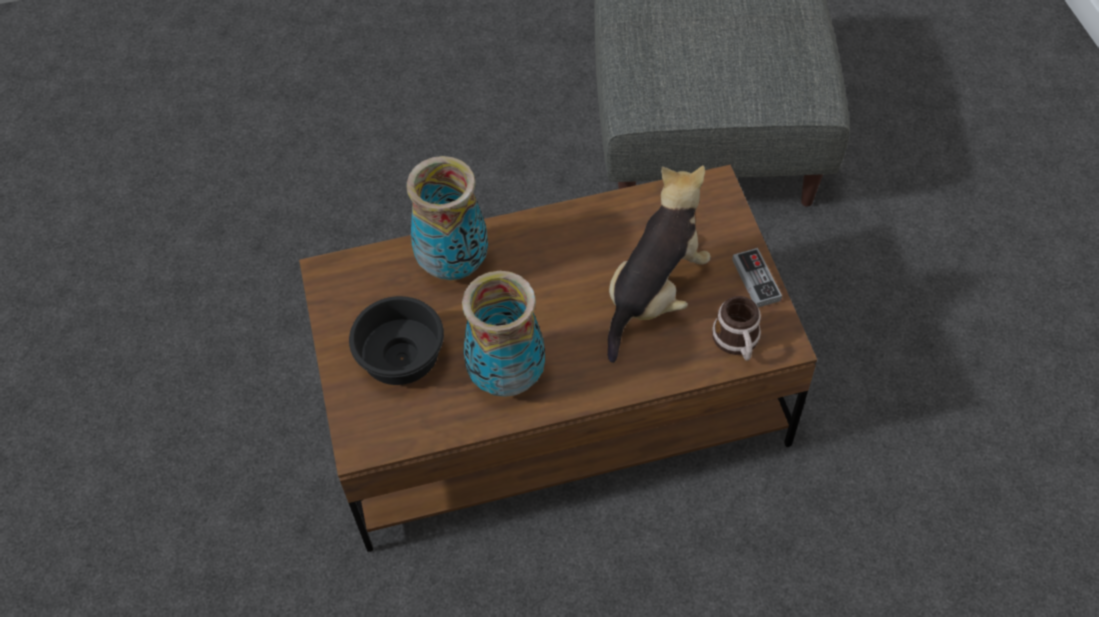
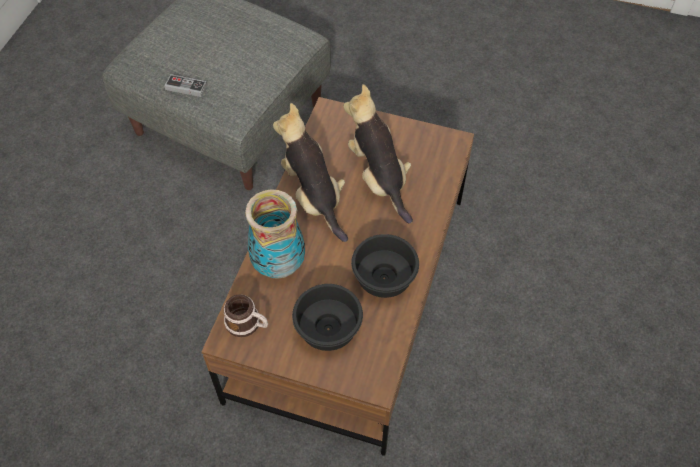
camera: 60 degrees left, 0 degrees up
(506, 376) = (382, 279): vase -> black bowl
(574, 243) = (313, 196): none -> plush toy
(737, 342) = (439, 160): mug -> mug (247, 324)
(756, 280) = (405, 129): game controller -> game controller (186, 87)

